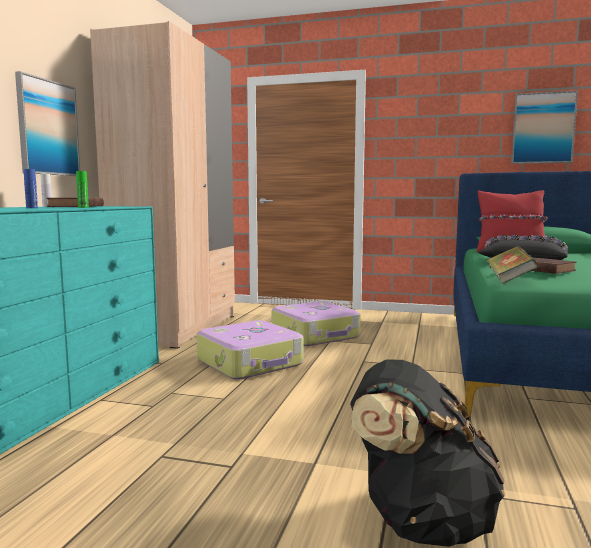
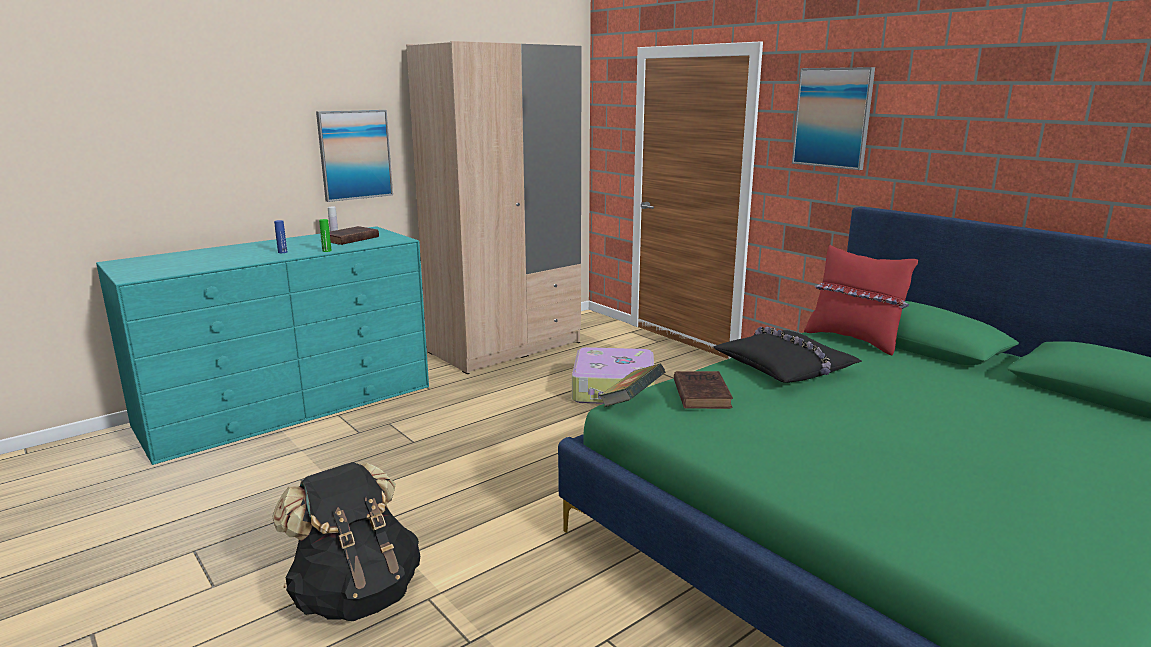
camera: 35 degrees right, 10 degrees up
(251, 362) = (495, 409): suitcase -> none
(543, 128) = (991, 148): picture -> picture (832, 118)

